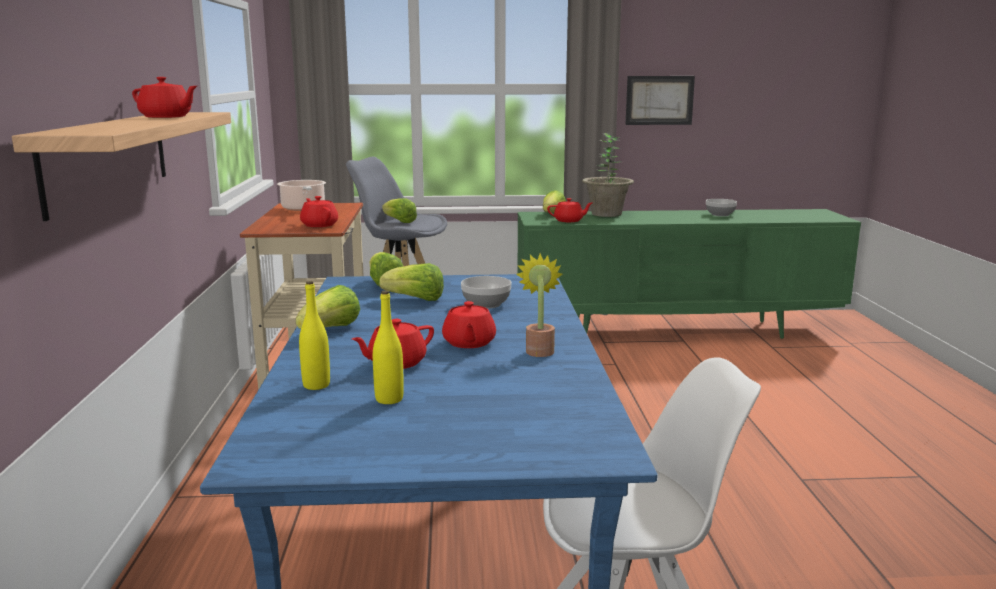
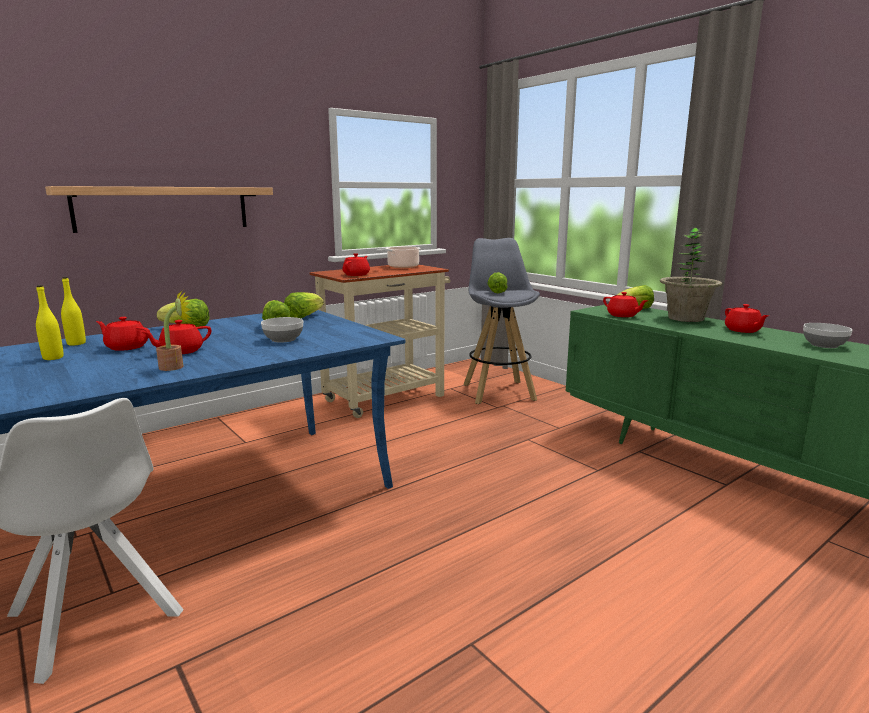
camera: 55 degrees right, 0 degrees up
(166, 117) = (201, 186): red teapot -> red teapot (743, 330)
(659, 100) = (804, 193): picture -> none

